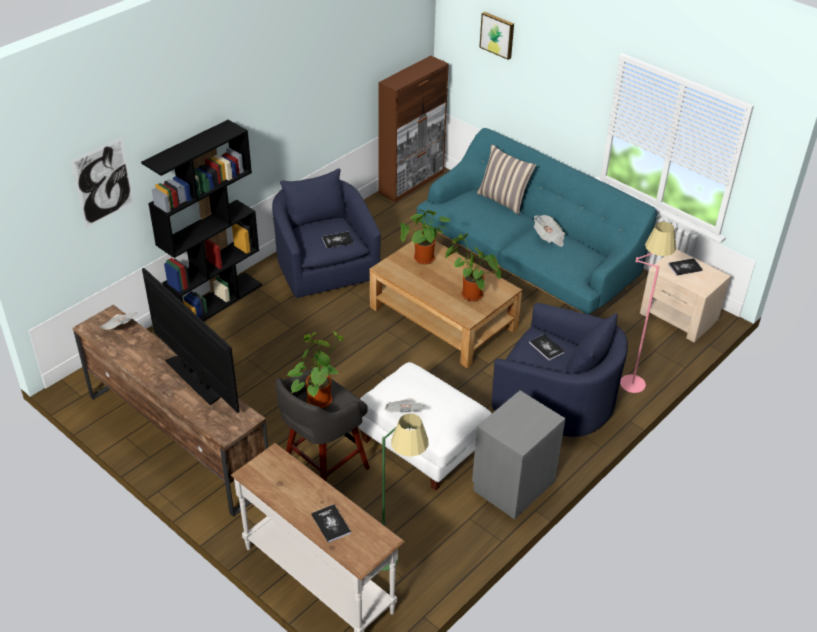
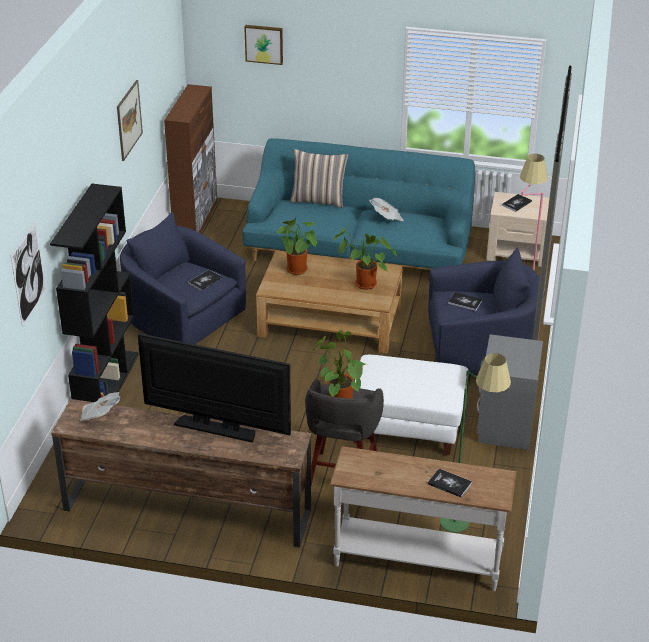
camera: 30 degrees left, 5 degrees down
(314, 72) = (129, 120): none -> picture
(404, 413) = (402, 393): newspaper -> none

